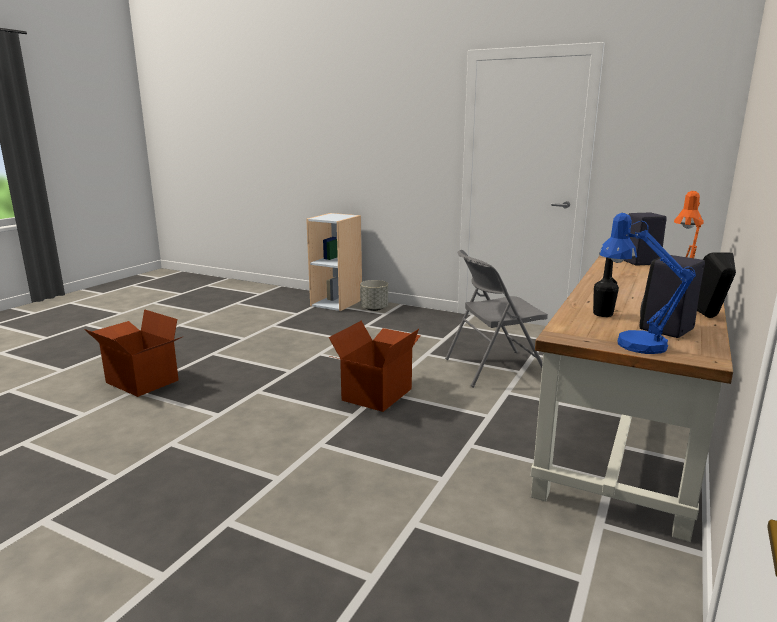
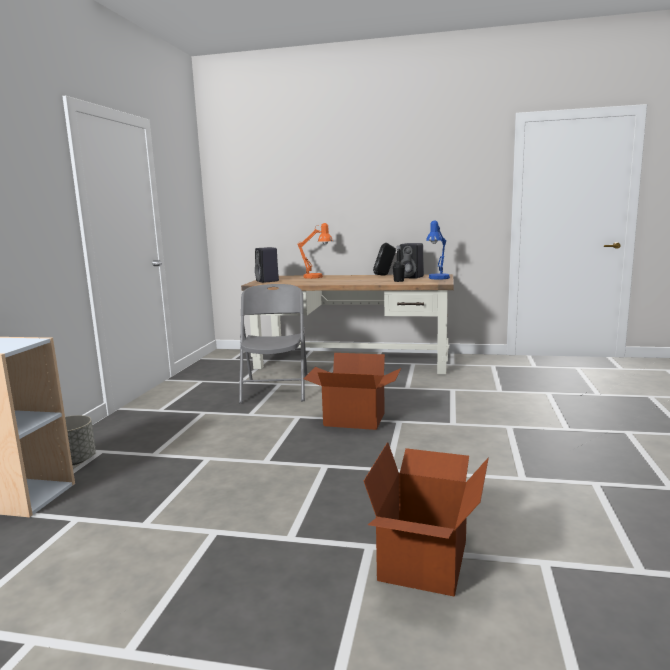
camera: 105 degrees left, 5 degrees down
(495, 368) = (276, 390): grey chair -> grey chair turned 150 degrees counterclockwise

